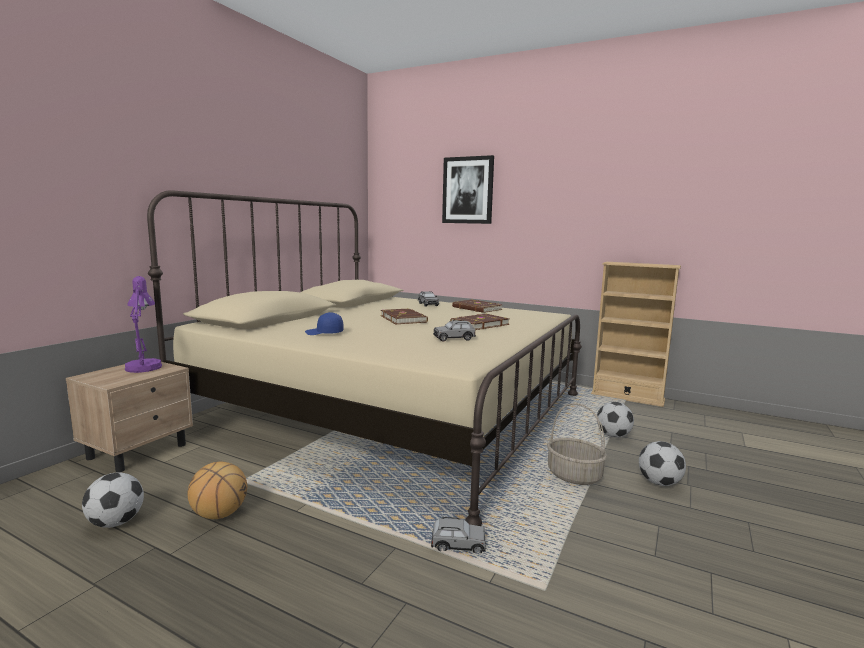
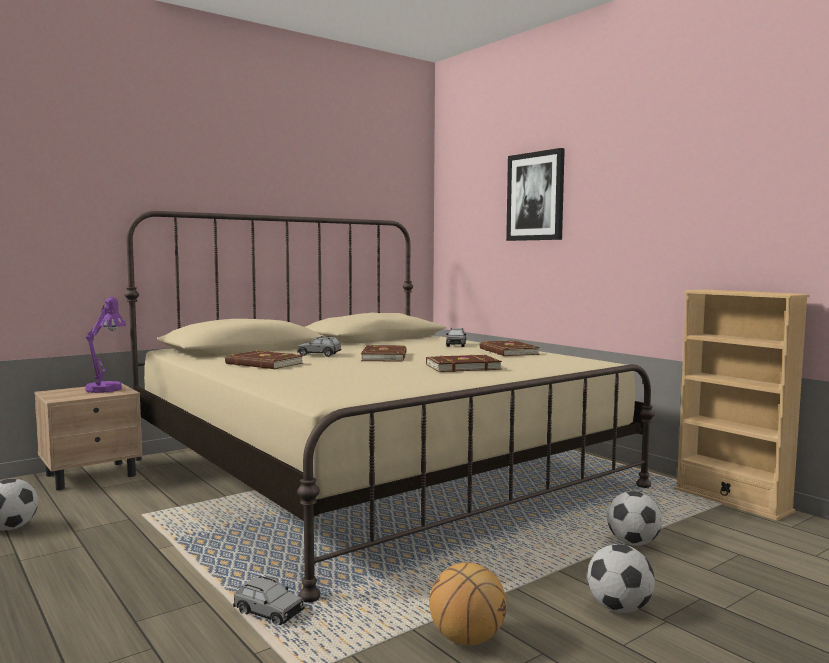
camera: 25 degrees right, 5 degrees down
(219, 514) = (91, 538): basketball -> basketball (467, 639)
(324, 333) = (264, 364): blue cap -> brown book
(454, 338) = (390, 378): grey toy car -> grey toy car (319, 354)
(573, 475) = (504, 576): basket -> none

